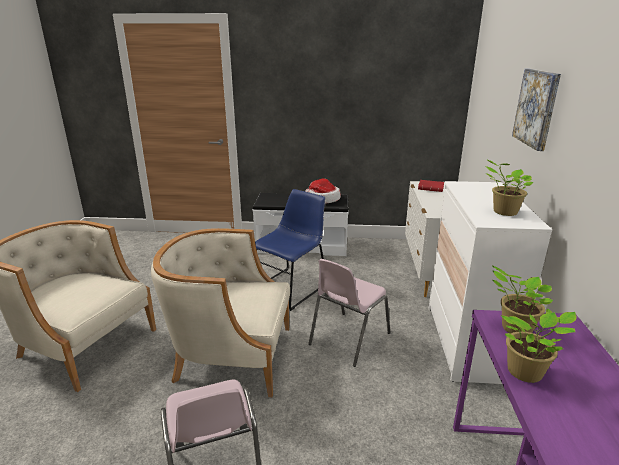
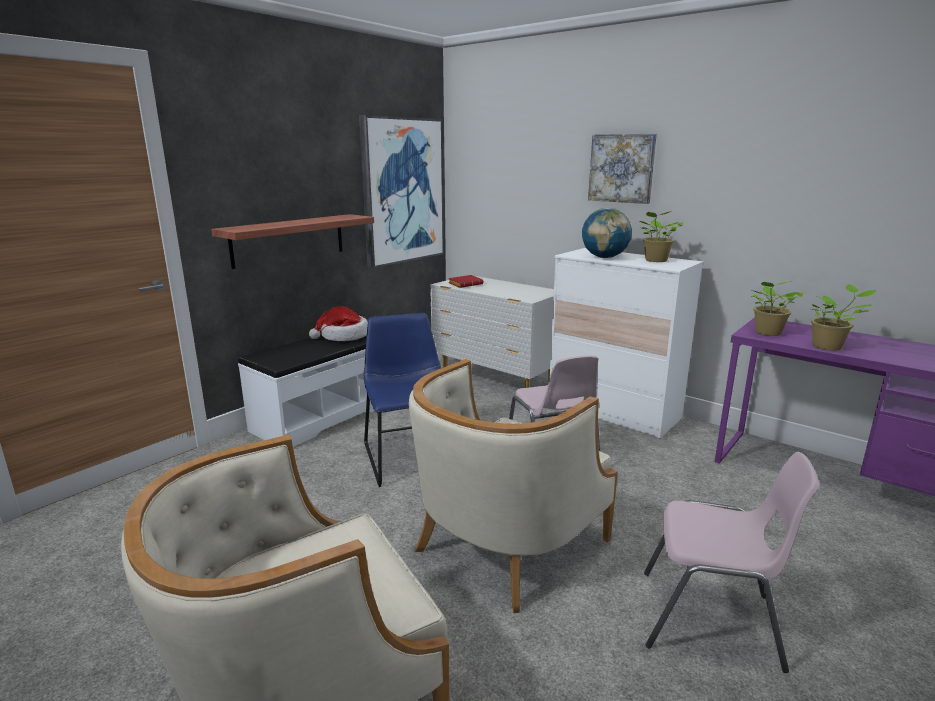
camera: 55 degrees left, 5 degrees down
(305, 128) = (289, 240): none -> shelf
(414, 103) = (402, 191): none -> picture
(473, 195) = (604, 257): none -> globe

